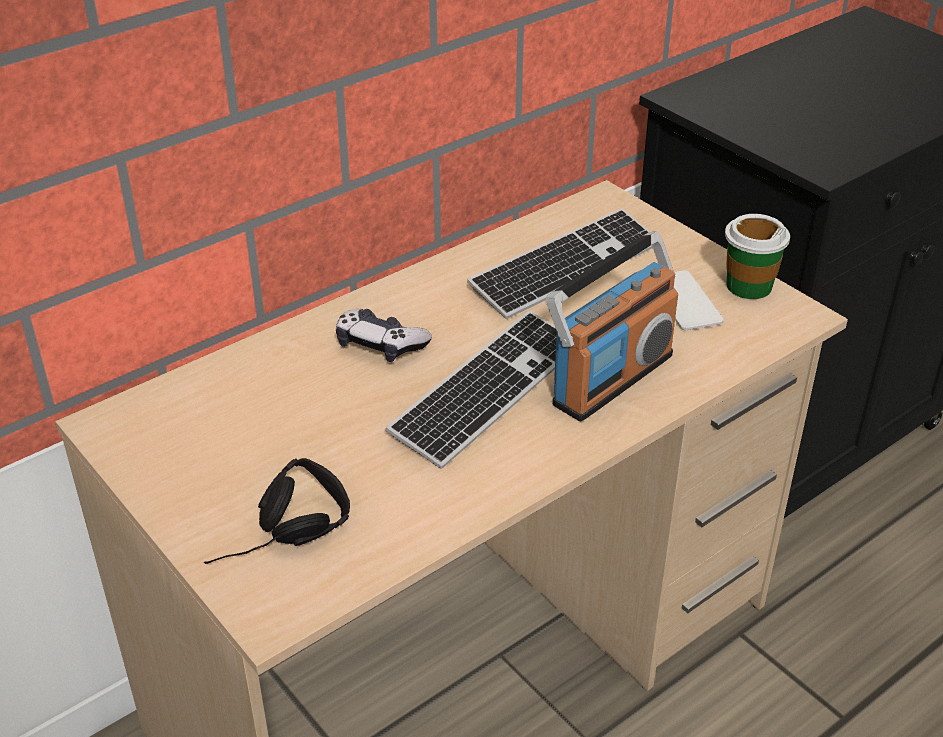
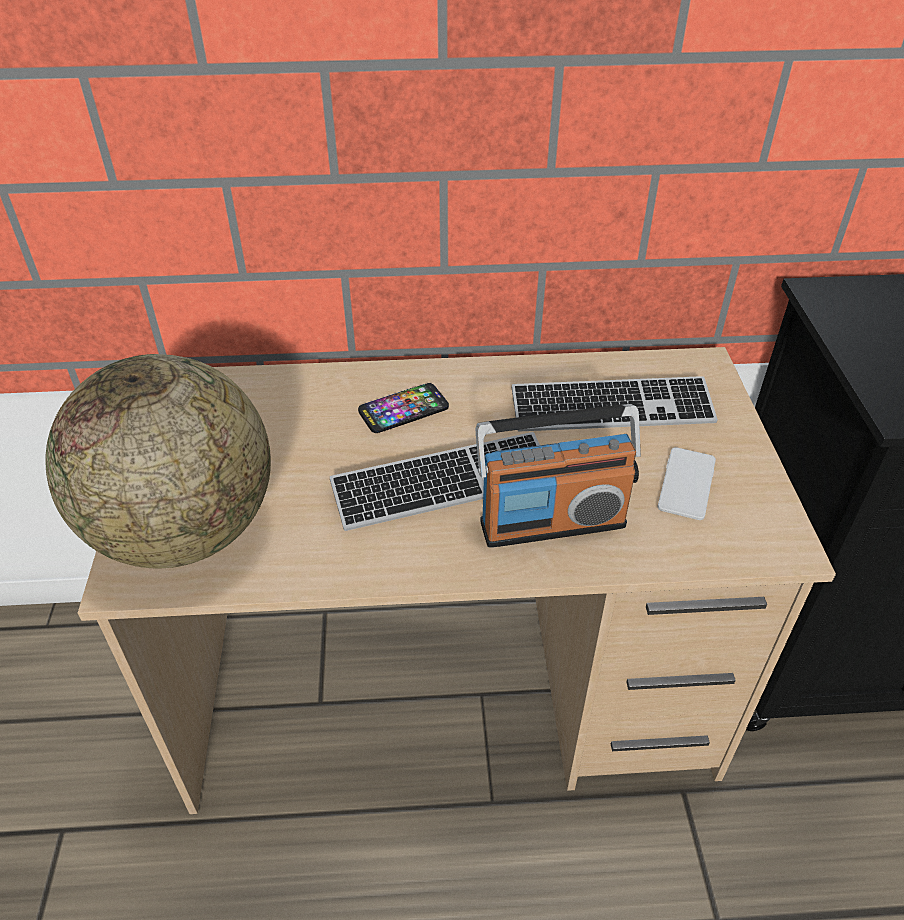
camera: 35 degrees right, 5 degrees up
(284, 544) = (185, 531): black headphones -> globe
(380, 345) = (403, 409): game controller -> phone
(748, 286) = (763, 496): cup -> none

